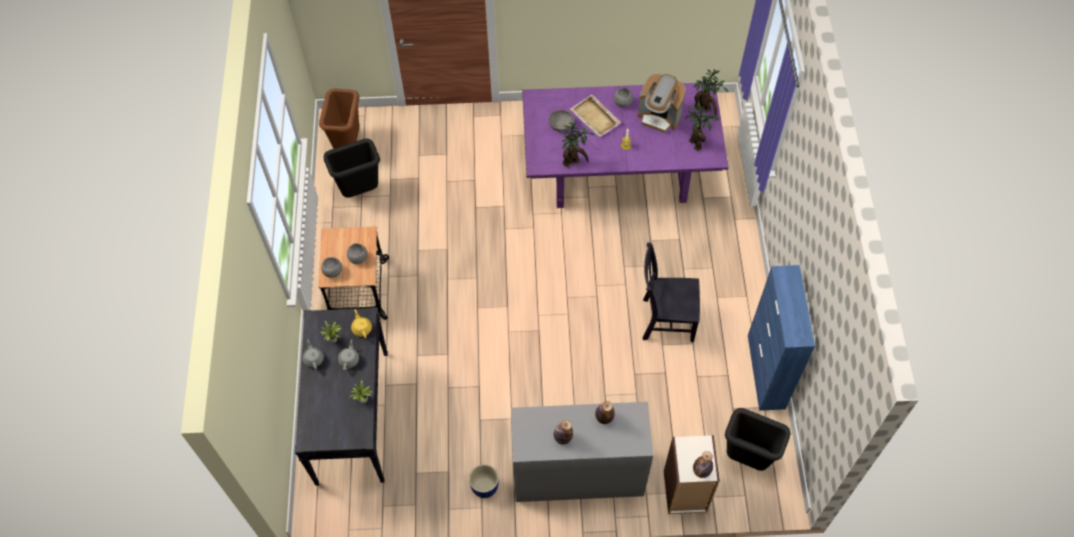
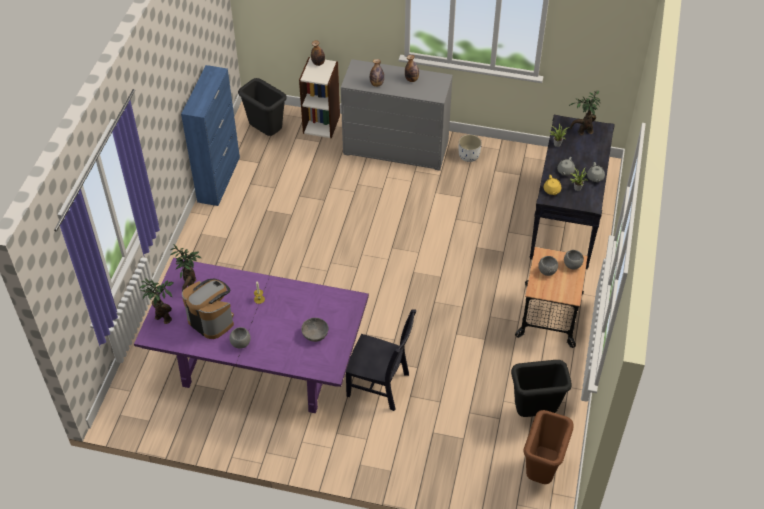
camera: 165 degrees left, 10 degrees down
(484, 487) = (469, 156): blue planter -> white planter
(573, 162) = (317, 295): potted plant -> potted plant (583, 131)
(595, 117) = (276, 334): beige tray -> none
(665, 319) = (280, 232): black chair -> black chair (380, 386)

